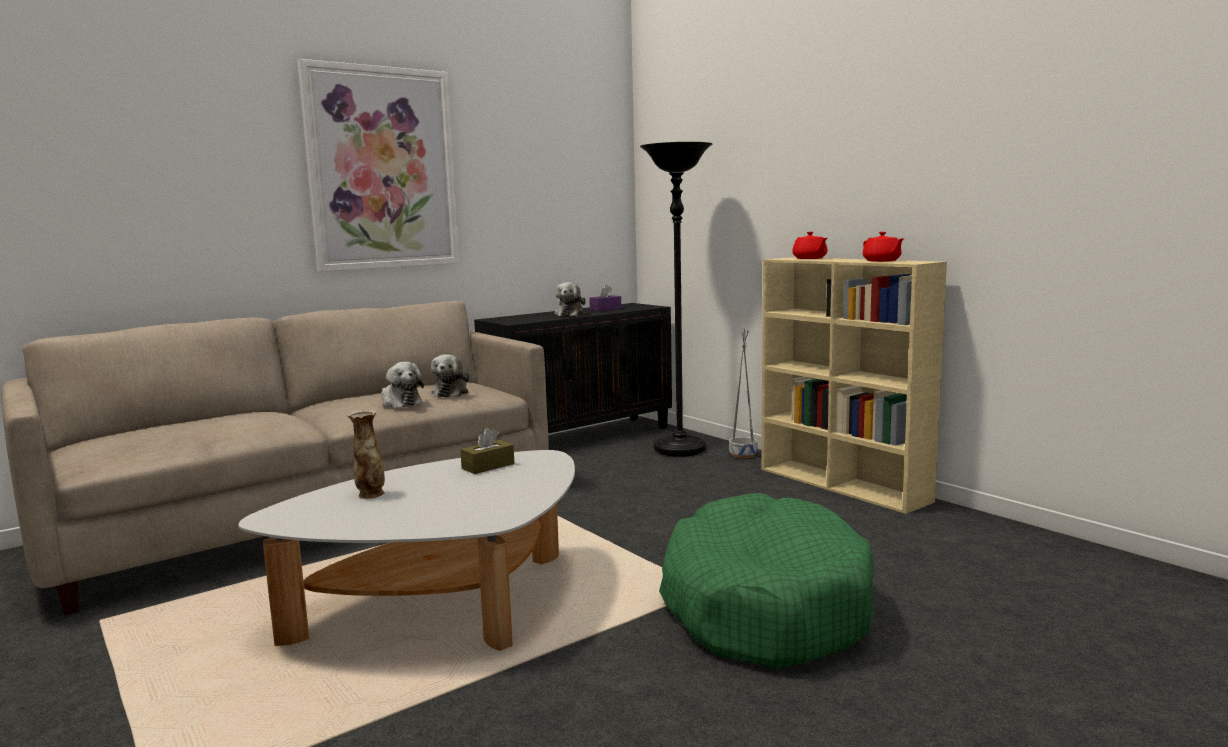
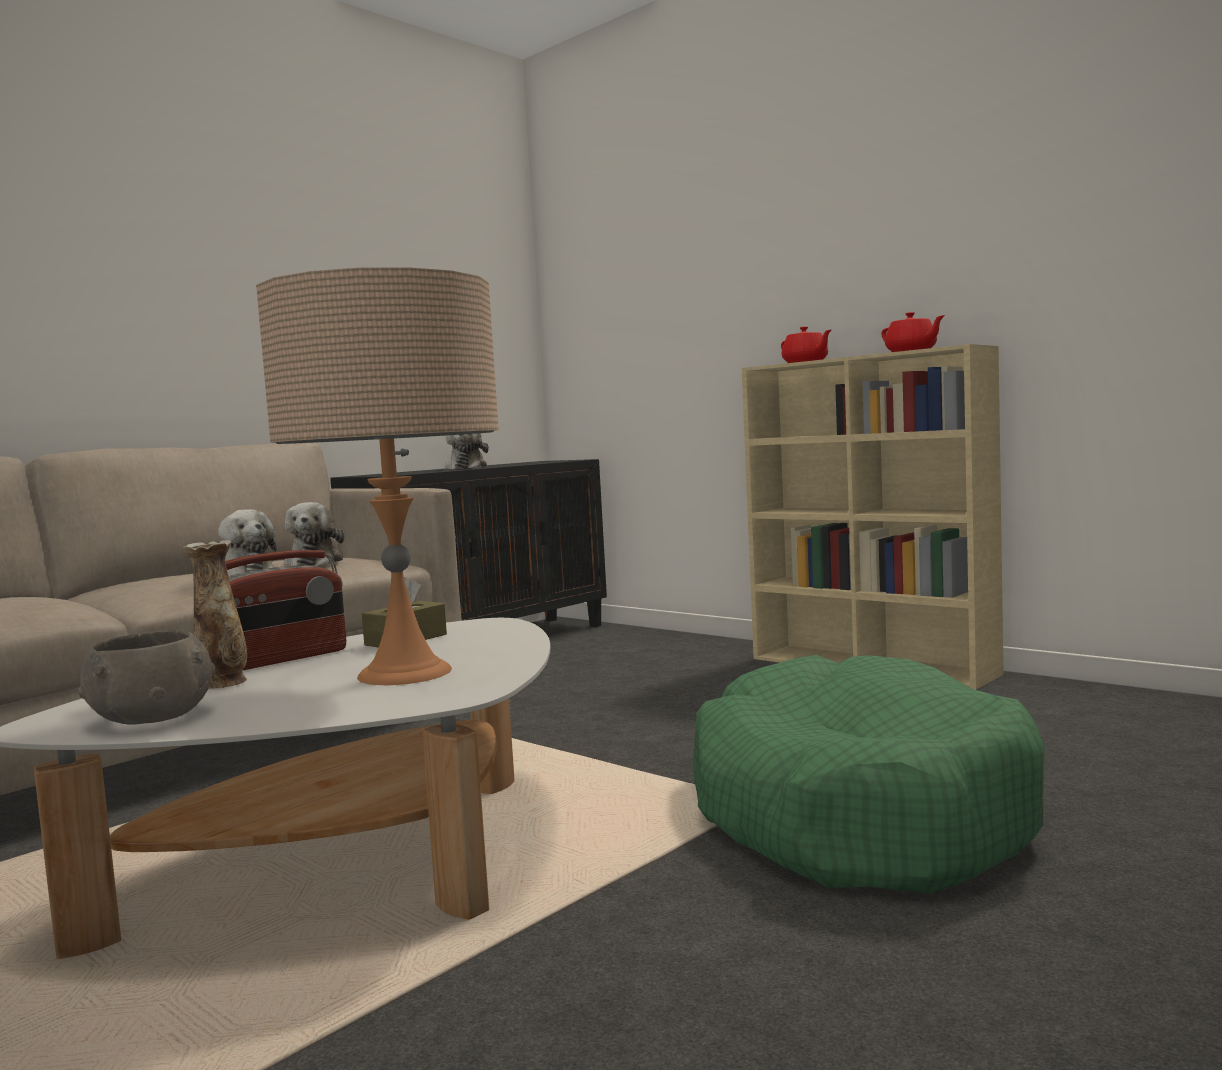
camera: 10 degrees left, 5 degrees down
(325, 519) = (152, 717): none -> grey bowl
(382, 169) = (192, 253): picture -> none
(409, 477) = (281, 660): none -> radio
(474, 498) = (405, 673): none -> beige table lamp
(605, 309) = (511, 464): purple tissue box -> none
(679, 449) = (630, 646): black floor lamp -> none
(743, 455) = (720, 646): grey planter -> none

